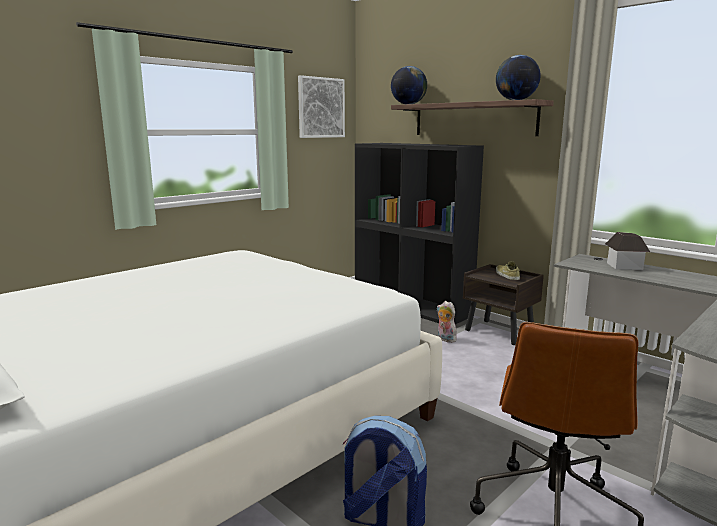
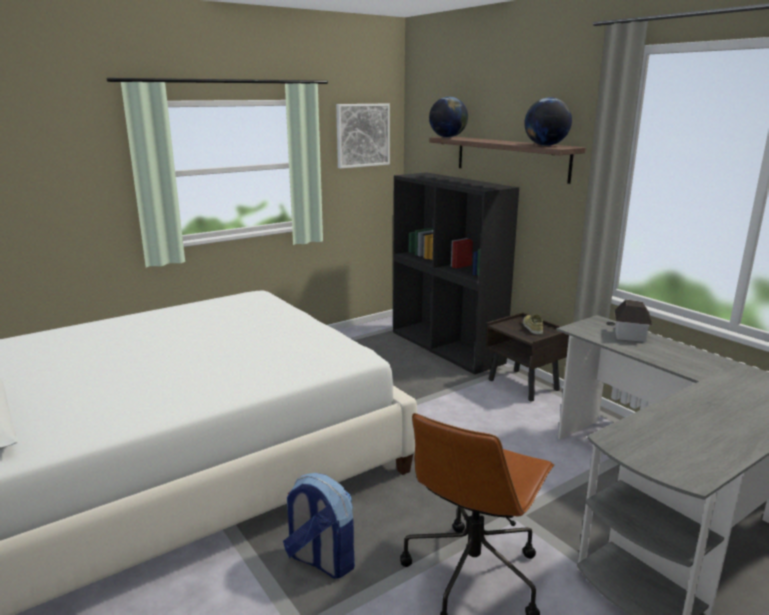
camera: 10 degrees right, 5 degrees up
(445, 339) = (462, 389): plush toy -> none

